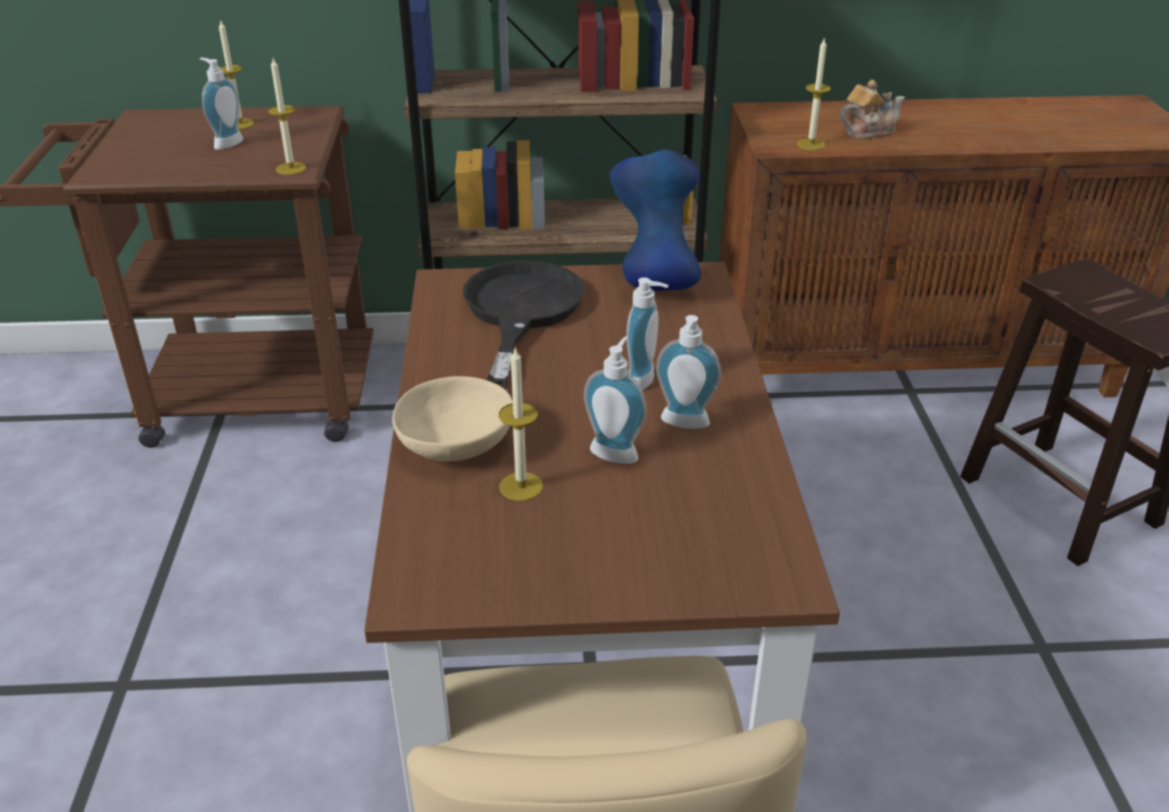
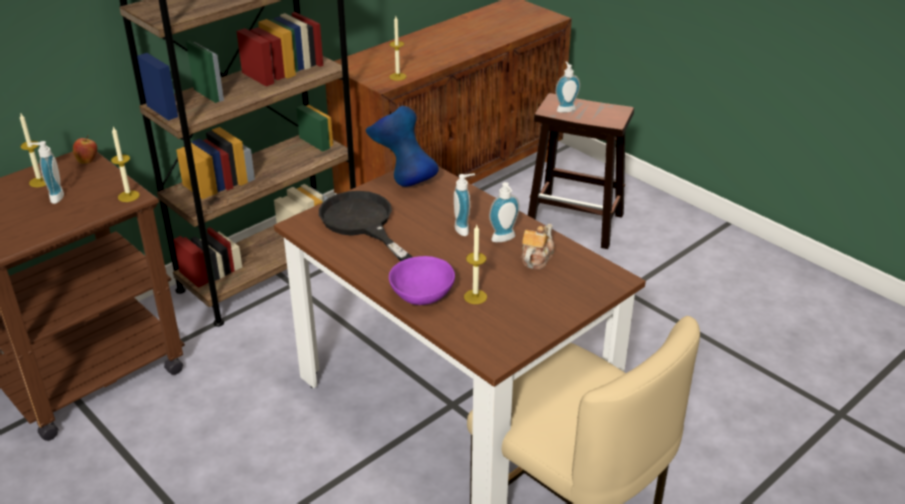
camera: 40 degrees left, 0 degrees up
(314, 119) = (87, 160): none -> apple
(455, 443) = (421, 294): beige bowl -> purple bowl
(616, 451) = (493, 263): soap dispenser -> soap dispenser (565, 109)
(867, 131) = (415, 59): teapot -> teapot (536, 258)

